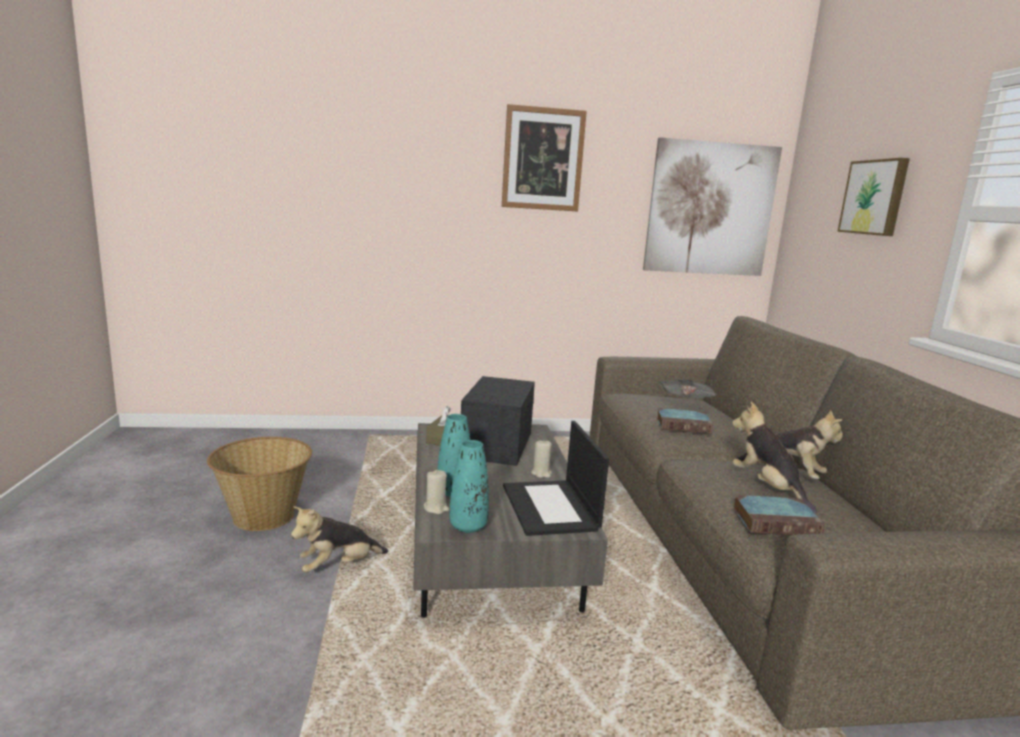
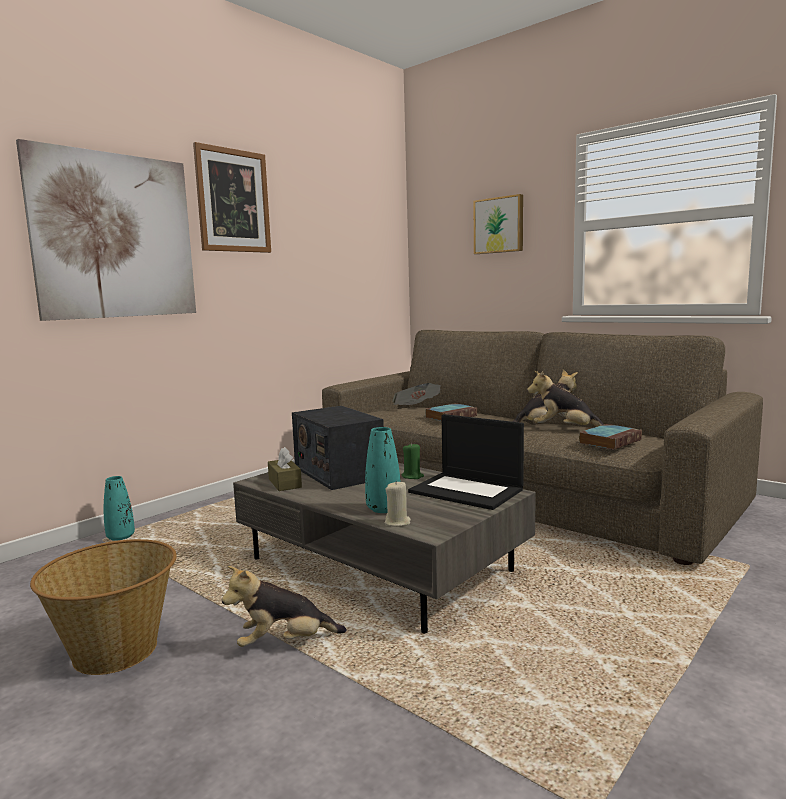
camera: 40 degrees left, 5 degrees down
(338, 566) = (284, 643): plush toy -> plush toy turned 60 degrees clockwise
(468, 526) = (446, 521): turquoise vase -> turquoise vase (120, 537)
(541, 473) = (412, 476): beige candle -> green candle
(710, 209) = (364, 247): picture -> picture (115, 236)

